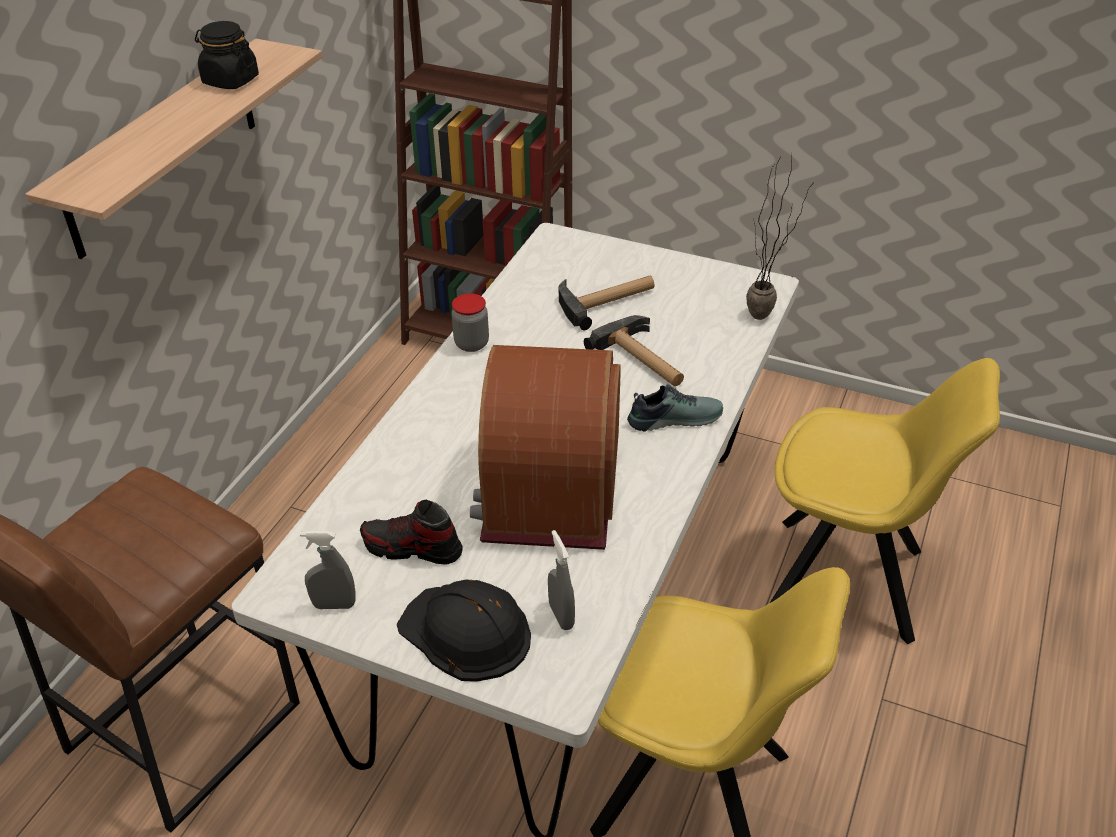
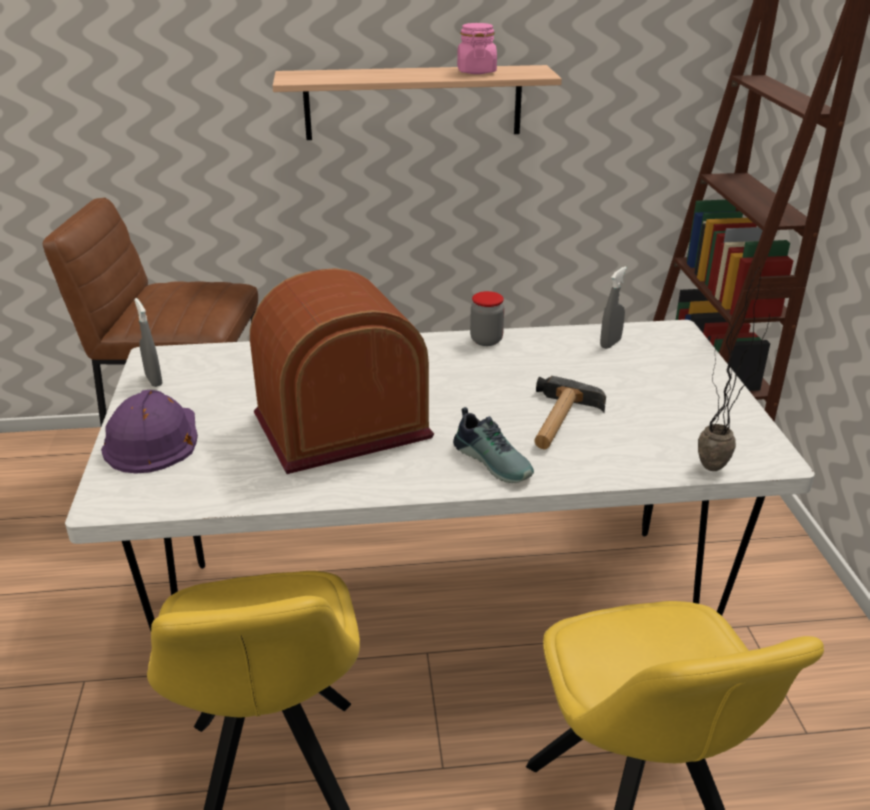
camera: 60 degrees right, 10 degrees down
(230, 80) = (476, 71): black jar -> pink jar
(412, 548) = (229, 390): shoe -> none
(466, 633) = (152, 439): black hard hat -> purple hard hat
(561, 616) = (194, 476): grey spray bottle -> grey spray bottle (610, 343)
(607, 301) = (621, 380): hammer -> none

